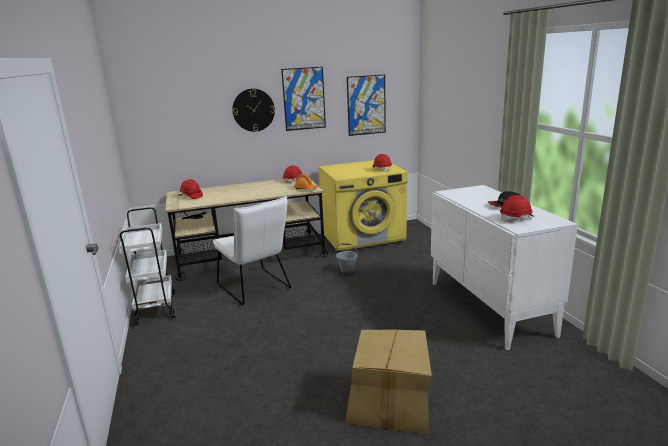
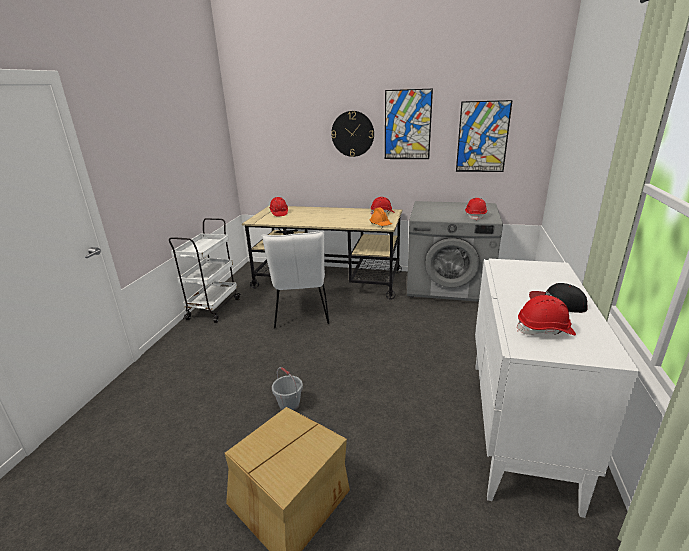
camera: 30 degrees right, 5 degrees up
(347, 270) = (398, 321): grey bucket -> grey bucket (289, 405)
(364, 239) = (449, 289): yellow washing machine -> grey washing machine

